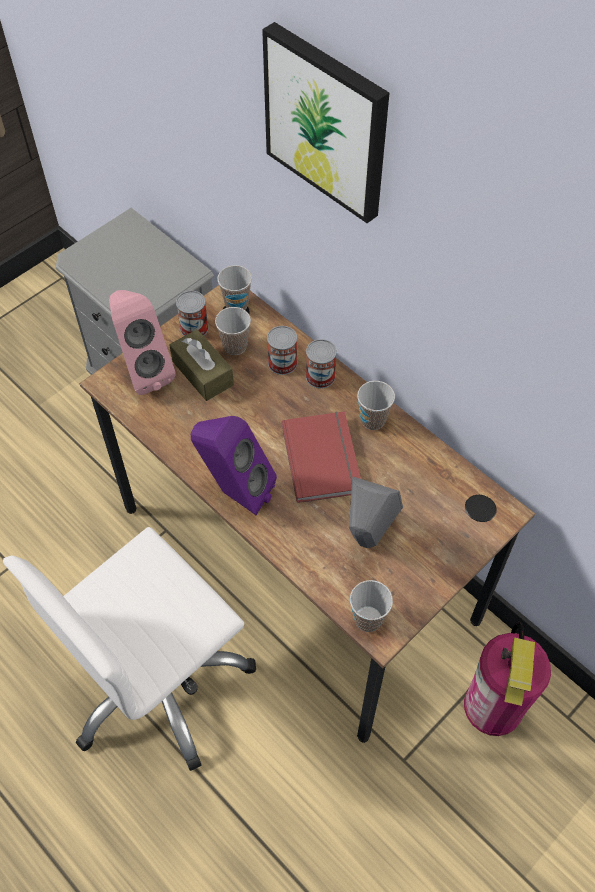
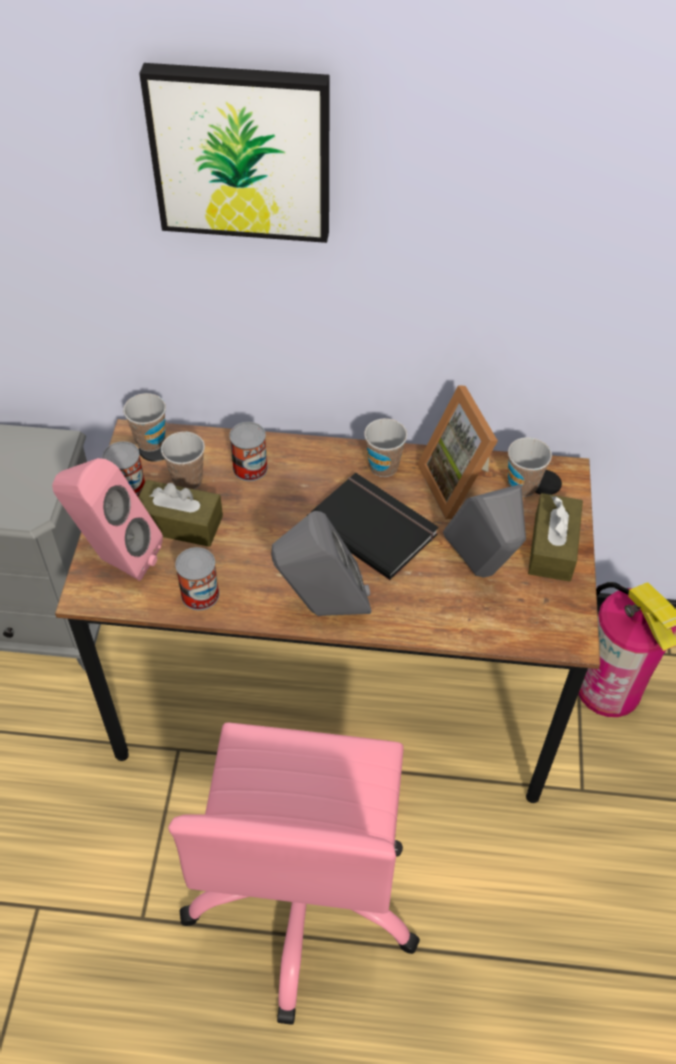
camera: 40 degrees left, 5 degrees down
(159, 681) = (304, 897): white office chair -> pink office chair
(235, 492) = (322, 609): purple speaker -> grey speaker
(320, 376) = (298, 458): can -> can (200, 594)
(324, 458) = (373, 526): red book -> black book
(368, 619) = (549, 635): cup -> cup (522, 486)
(414, 468) = (459, 484): none -> picture frame
(436, 559) = (552, 547): none -> brown tissue box

